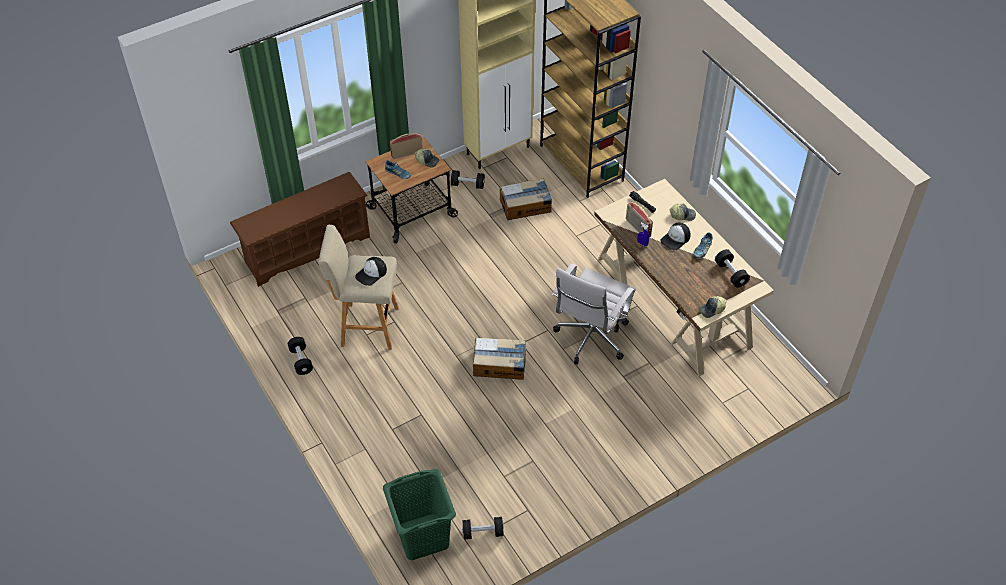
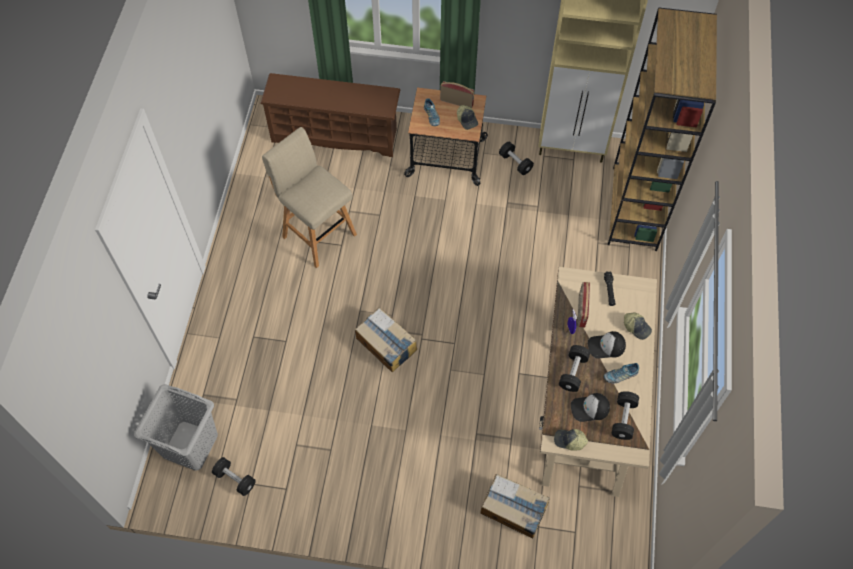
camera: 40 degrees right, 10 degrees up
(301, 360) = (243, 227): black dumbbell -> black dumbbell (573, 372)
(371, 273) = (317, 193): cap -> cap (589, 409)
(423, 536) = (190, 445): green laundry basket -> grey laundry basket
(526, 205) = (546, 215): cardboard box -> cardboard box (514, 509)
(590, 339) = (481, 378): white office chair -> none

